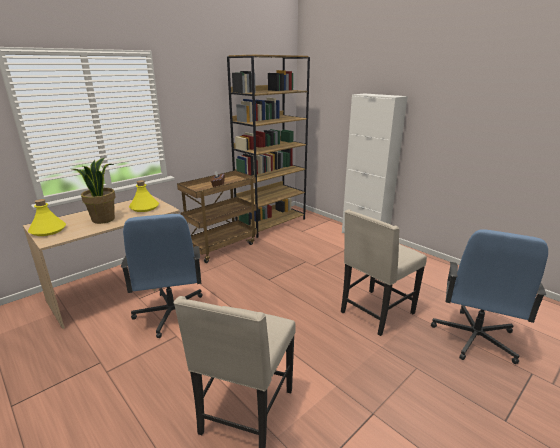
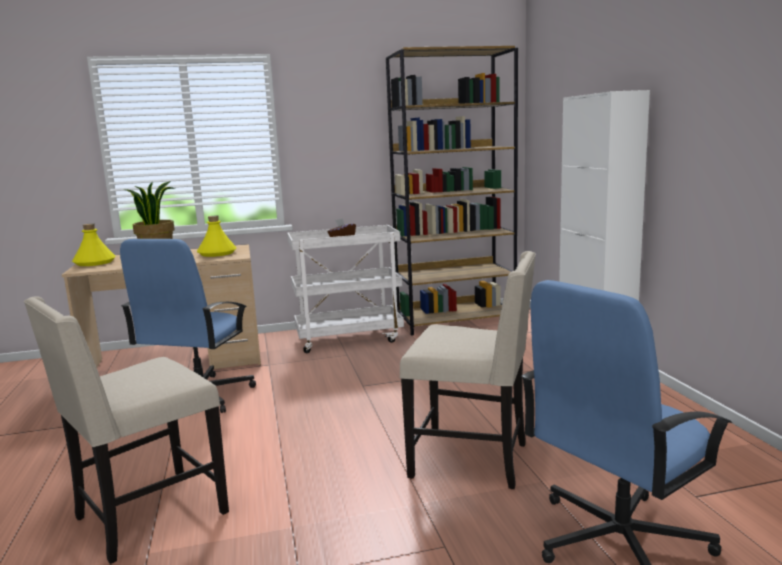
camera: 30 degrees right, 10 degrees down
(222, 246) = (349, 338): brown cart -> white cart
(375, 313) = (472, 460): beige chair -> beige chair turned 150 degrees counterclockwise

